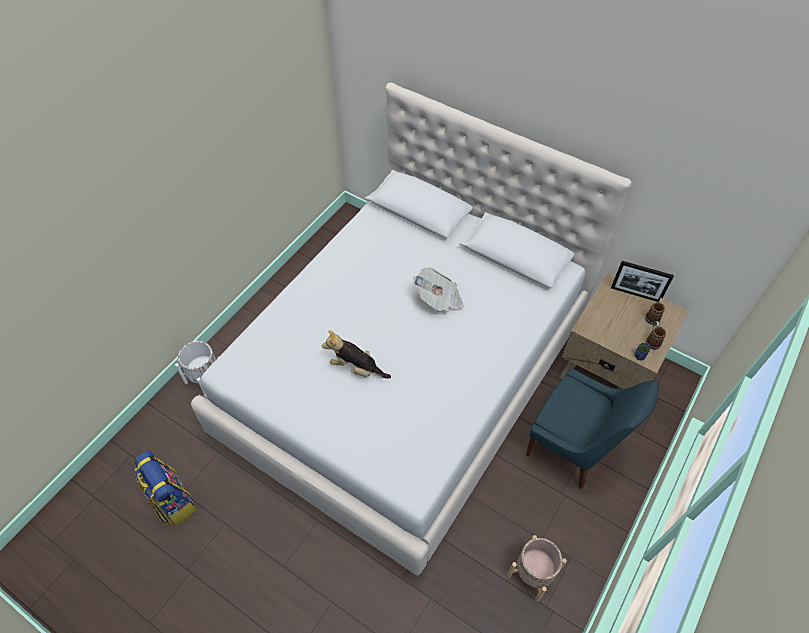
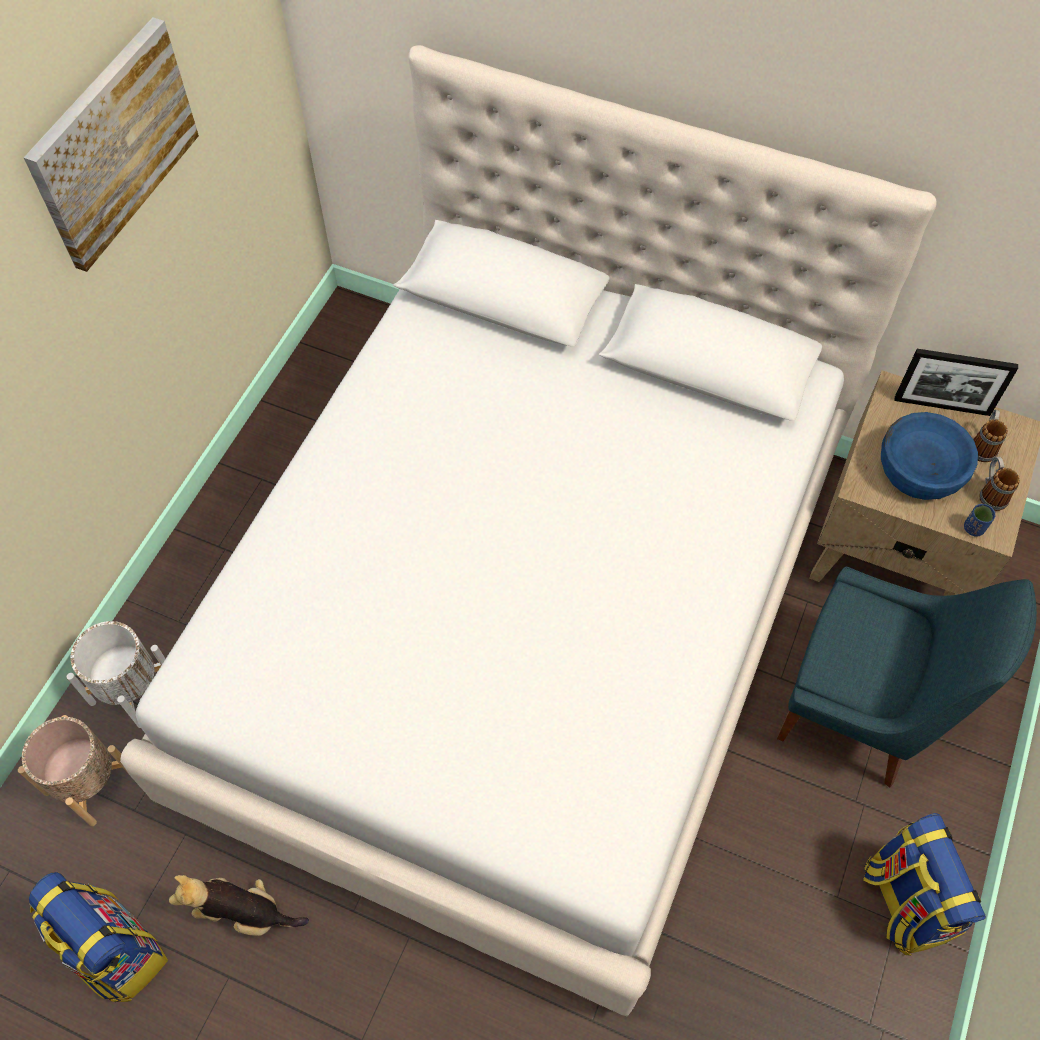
camera: 10 degrees left, 5 degrees up
(237, 109) = (113, 143): none -> picture
(356, 368) = (448, 642): plush toy -> plush toy (244, 912)
(439, 299) = (580, 474): newspaper -> none
(533, 574) = (833, 967): beige planter -> beige planter (90, 782)
(577, 547) = (903, 901): none -> backpack
(616, 324) = (919, 471): none -> blue bowl

